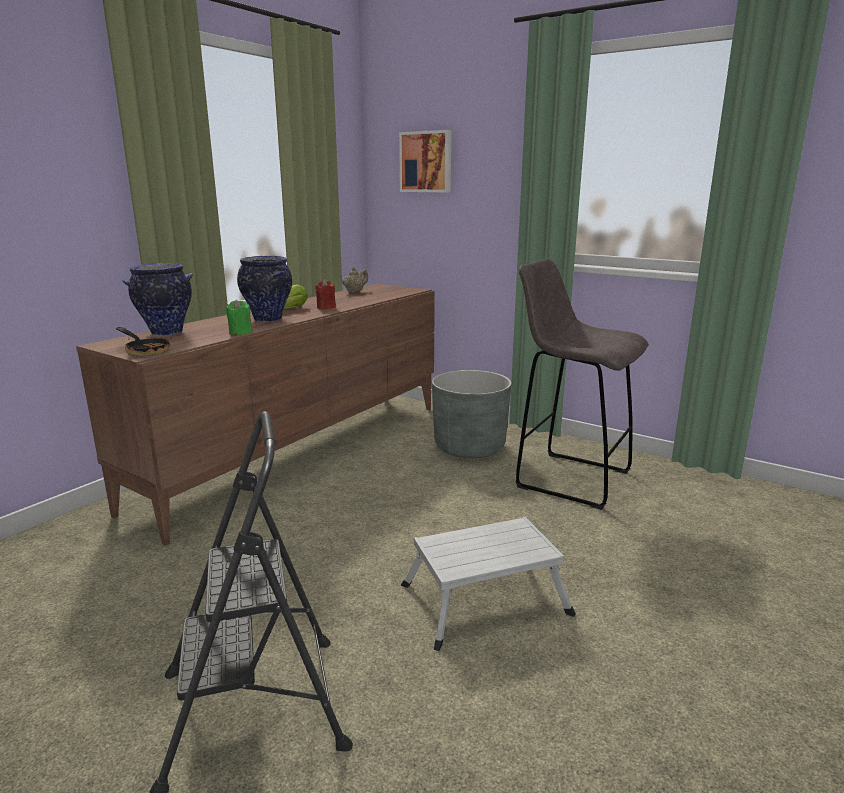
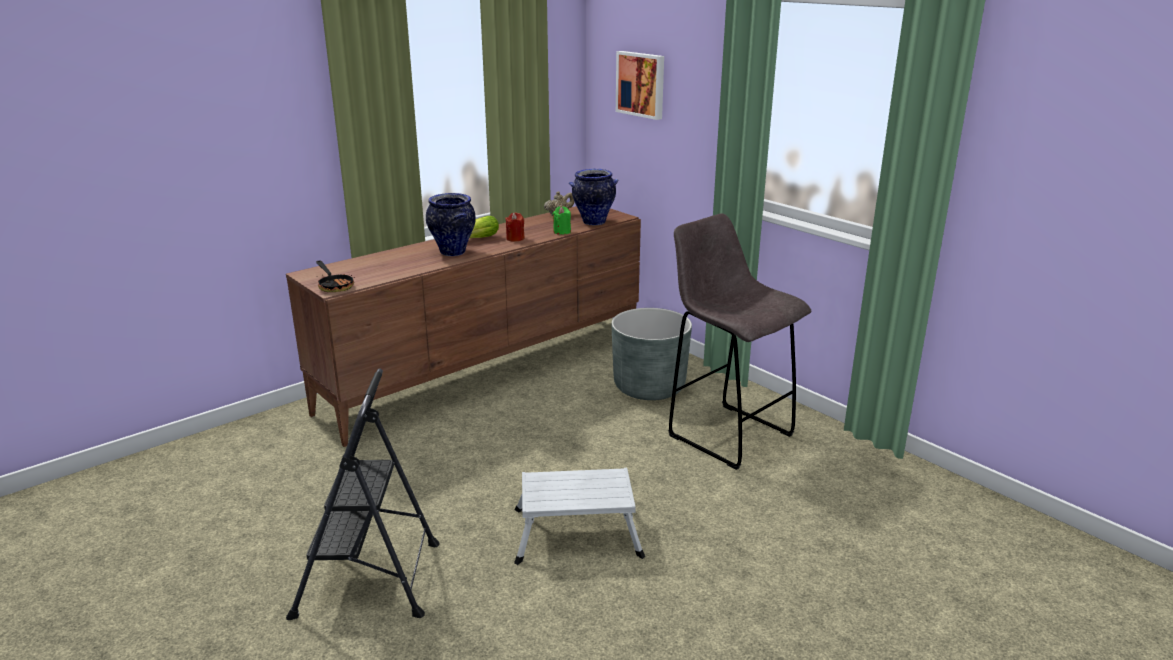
camera: 15 degrees right, 5 degrees up
(166, 333) = (359, 263): vase -> vase (593, 222)
(240, 333) = (420, 269): green candle -> green candle (562, 232)

